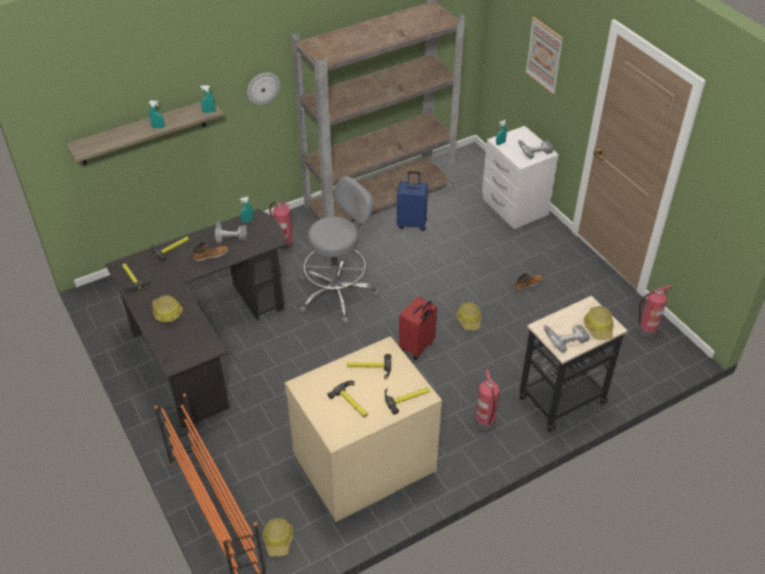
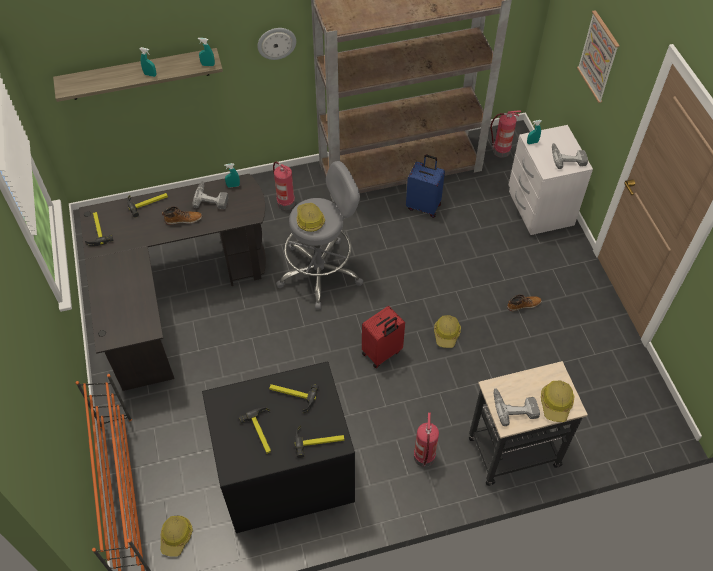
camera: 15 degrees right, 10 degrees up
(166, 312) = (119, 277): hard hat -> hard hat (309, 220)
(362, 463) = (284, 473): beige washing machine -> black washing machine
(647, 330) = (635, 390): fire extinguisher -> fire extinguisher (500, 151)

